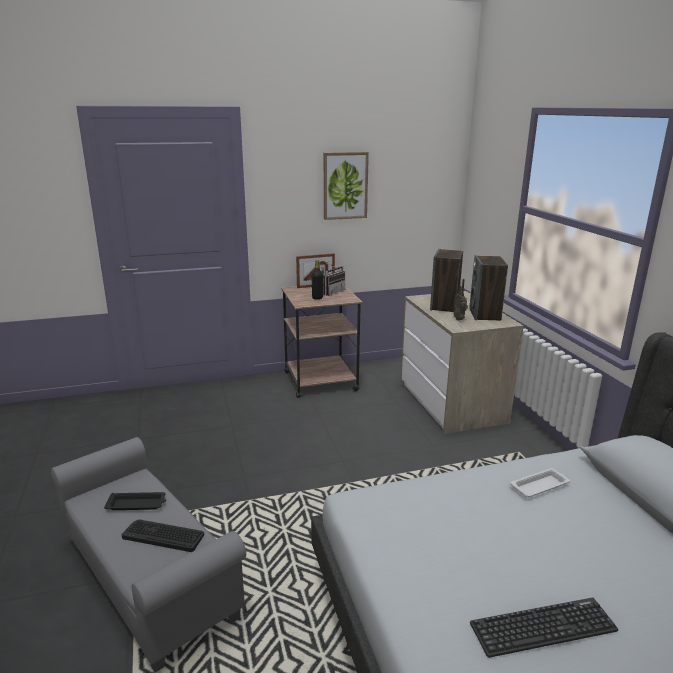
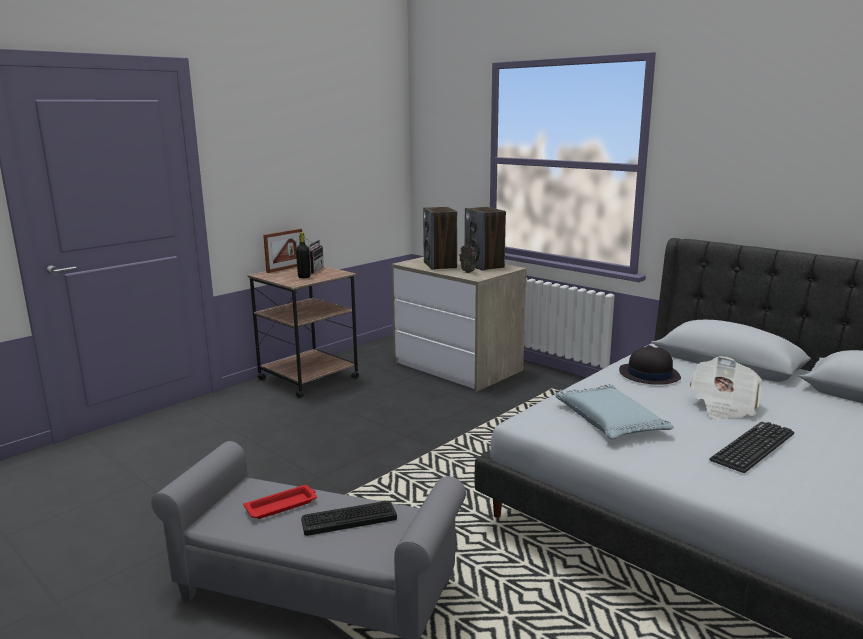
camera: 30 degrees left, 5 degrees down
(137, 504) = (282, 505): black tray -> red tray
(345, 185) = (303, 151): picture -> none
(430, 528) = (610, 419): none -> blue pillow
(540, 486) = (648, 374): white tray -> black hat
(575, 558) = (723, 406): none -> newspaper

